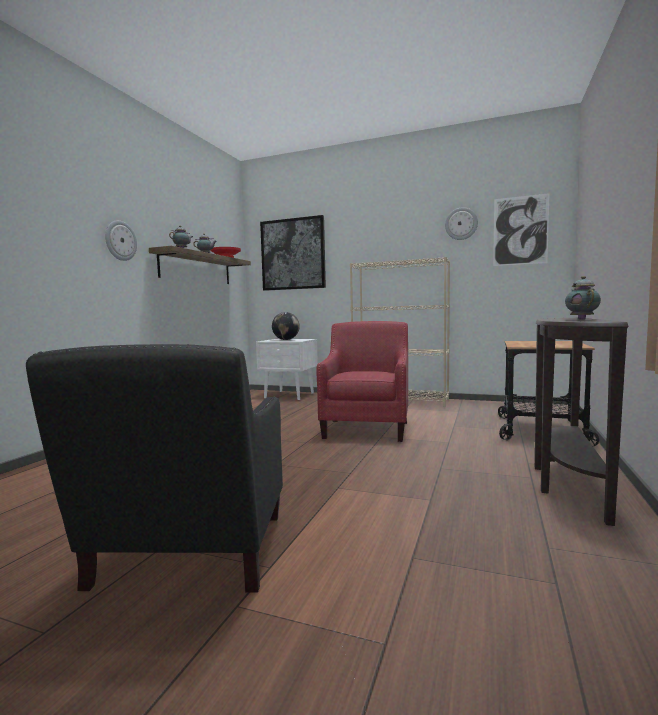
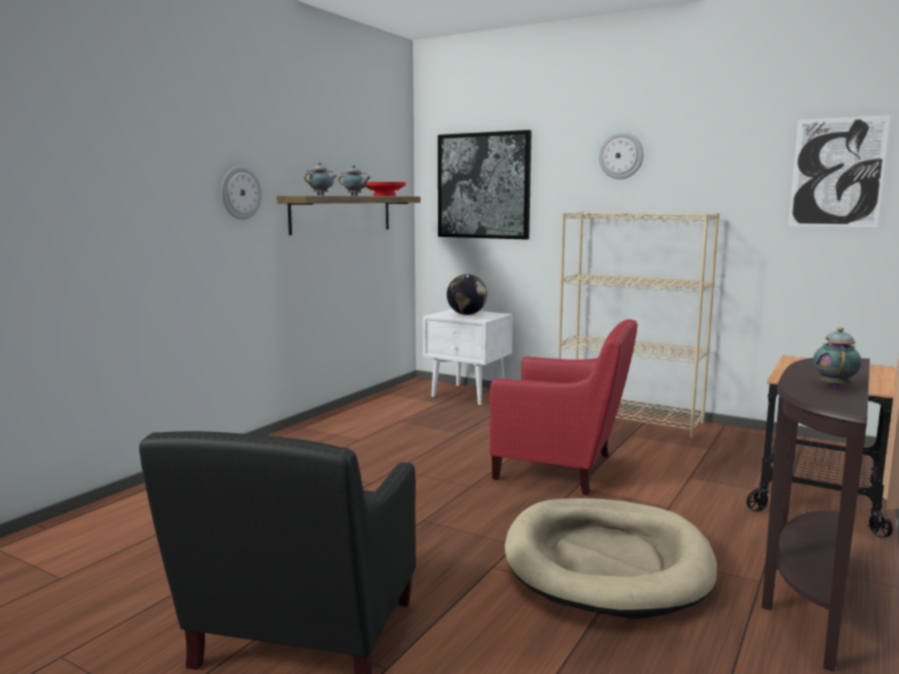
camera: 10 degrees right, 5 degrees up
(367, 428) = (562, 469): red armchair -> red armchair turned 90 degrees clockwise
(420, 476) = (606, 562): none -> beige dog bed
(461, 224) = (742, 156): wall clock -> wall clock (621, 156)

